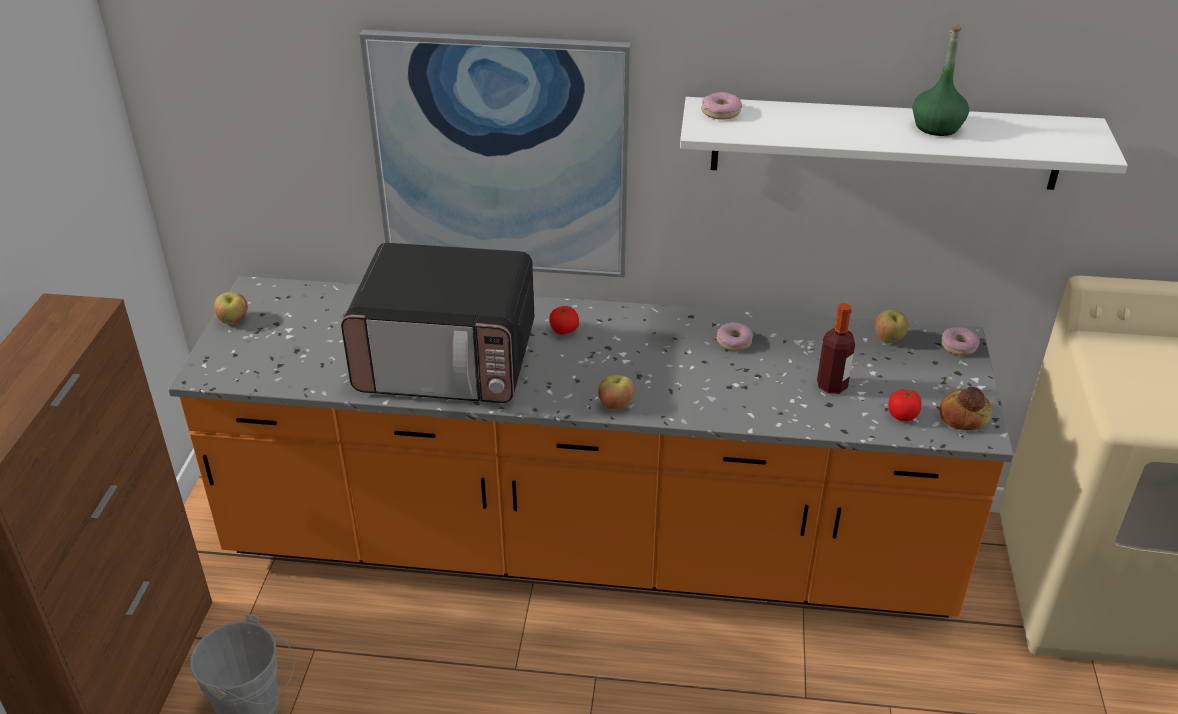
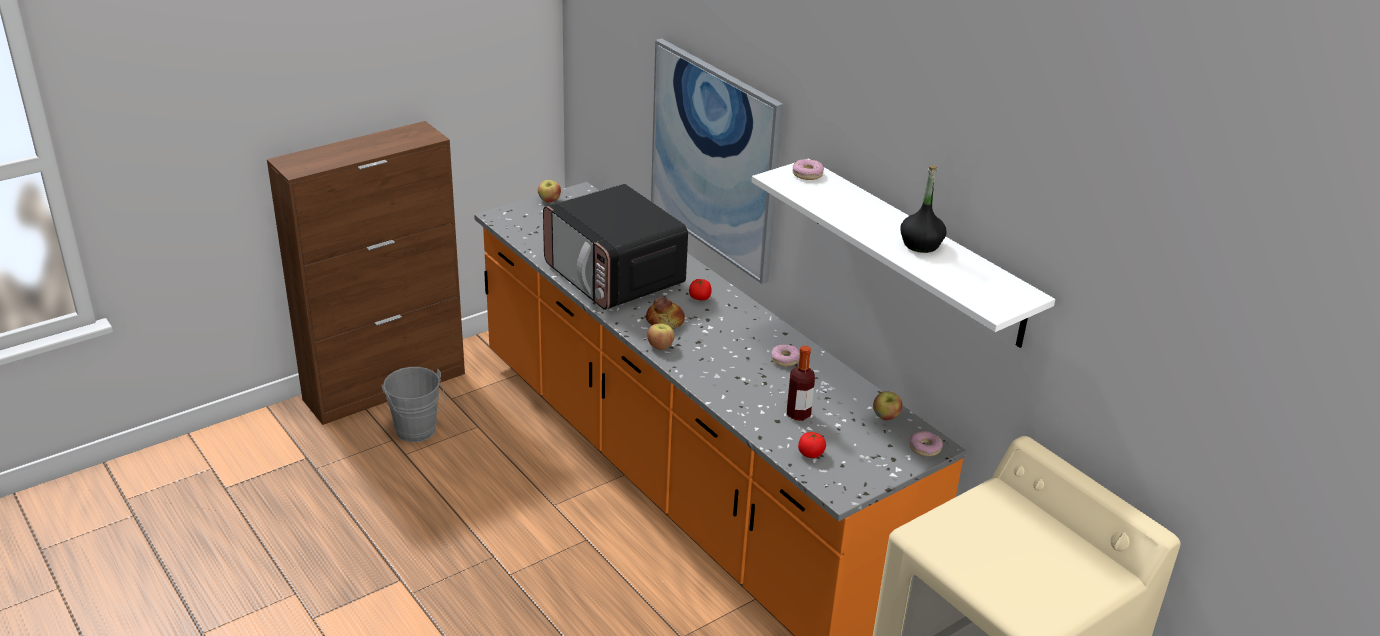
camera: 45 degrees right, 5 degrees down
(936, 127) = (920, 244): green bottle -> black bottle
(963, 416) = (848, 478): bread -> bread (665, 321)

